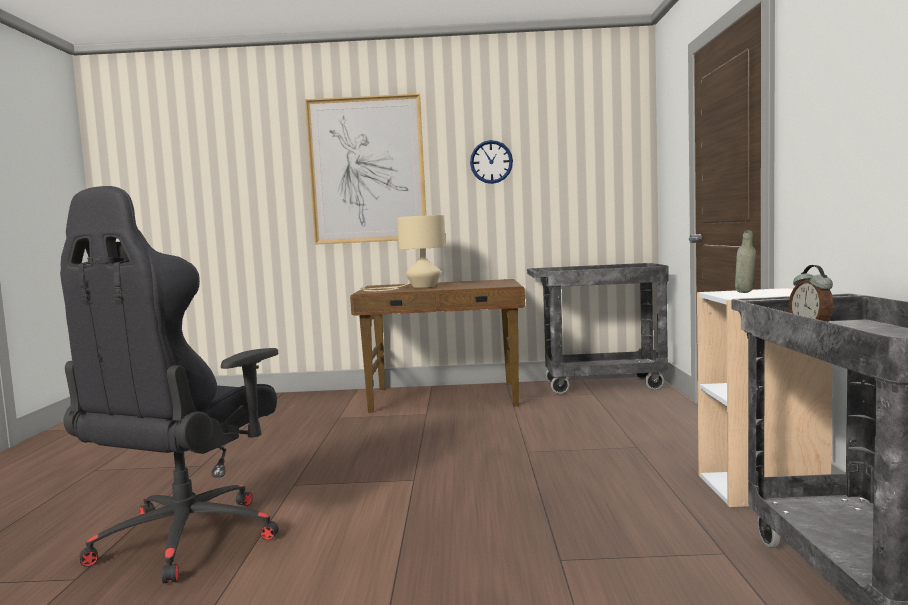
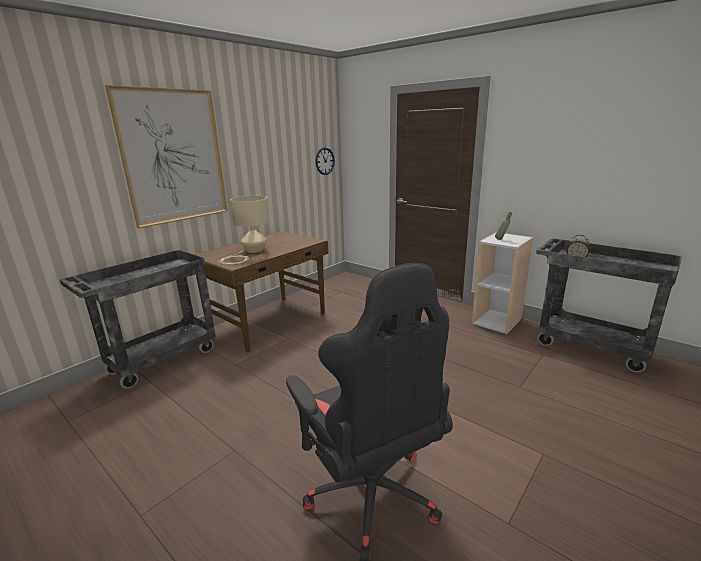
camera: 50 degrees left, 15 degrees up
(491, 162) = (261, 149): wall clock -> wall clock (324, 161)
(597, 386) = (333, 287): grey cart -> grey cart (159, 364)

